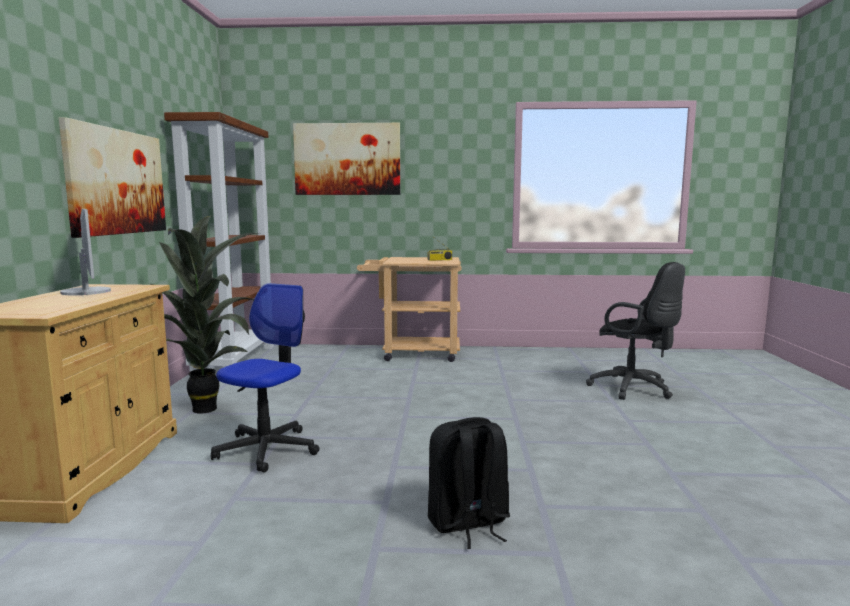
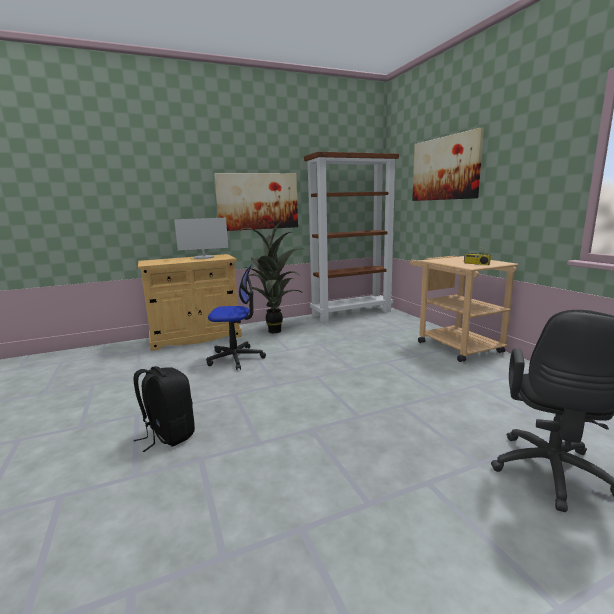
camera: 65 degrees right, 5 degrees up
(87, 292) = (204, 257): monitor -> monitor turned 45 degrees clockwise

